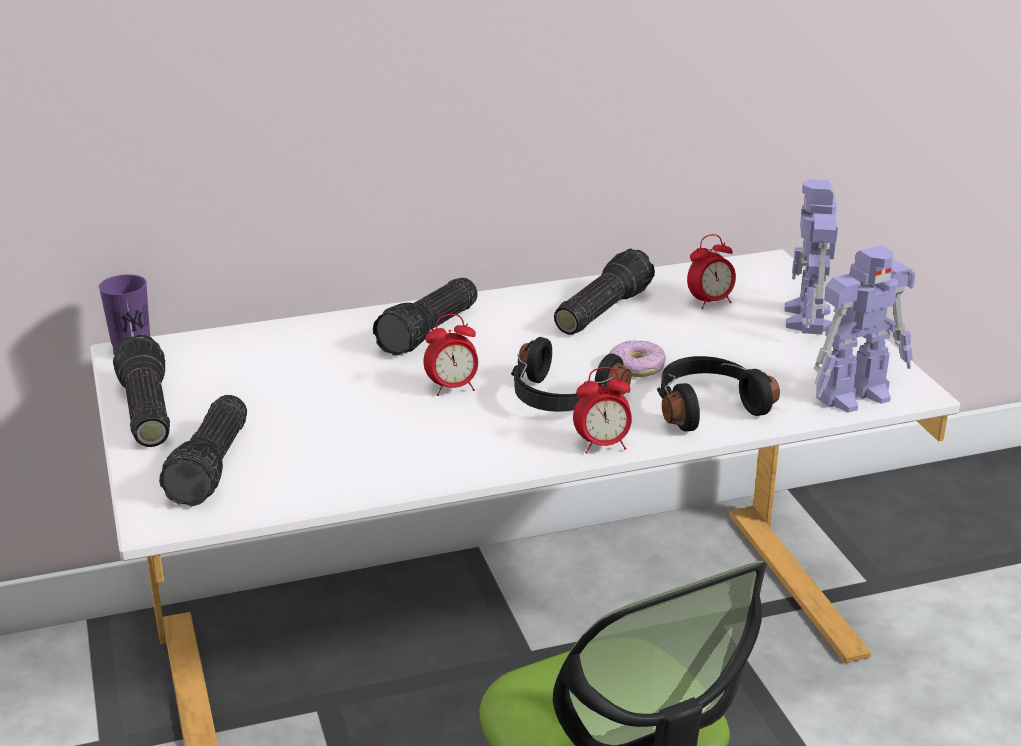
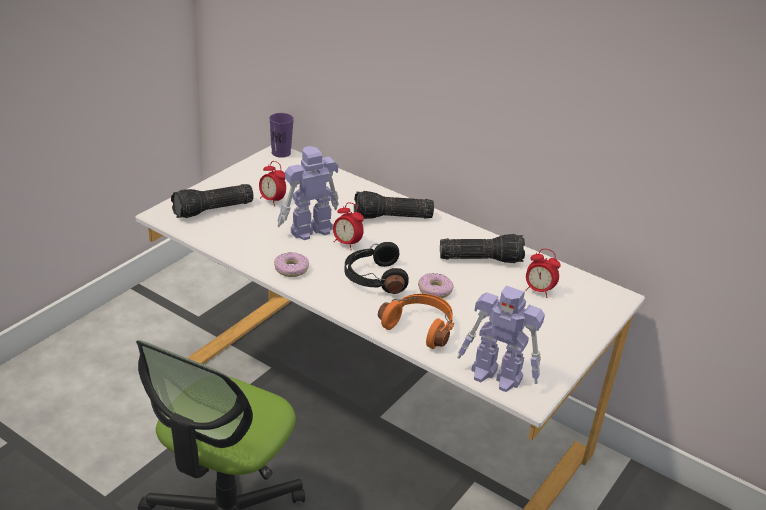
camera: 50 degrees right, 5 degrees up
(144, 410) = (238, 176): flashlight -> none
(464, 454) = (291, 269): none -> donut
(602, 445) = (344, 306): alarm clock -> alarm clock (272, 200)
(706, 407) = (420, 327): black headphones -> orange headphones
(808, 319) = (565, 332): toy robot -> toy robot (309, 230)

